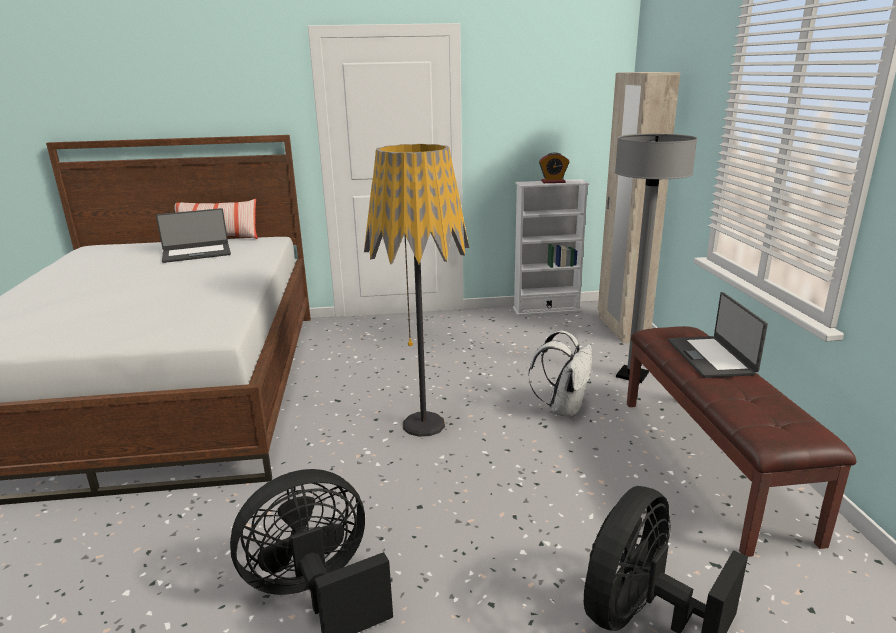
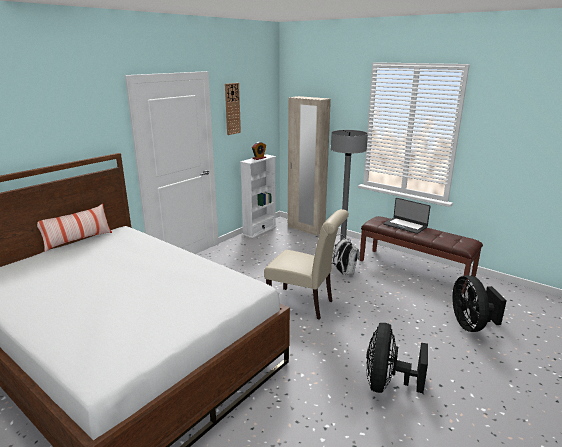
camera: 45 degrees left, 0 degrees up
(196, 253) = (97, 254): laptop -> none
(423, 425) = (304, 304): floor lamp -> beige chair
(509, 90) = (232, 109): none -> wall clock

